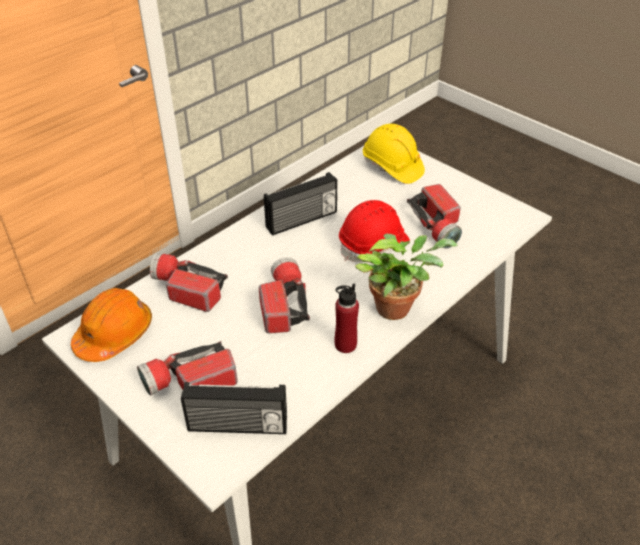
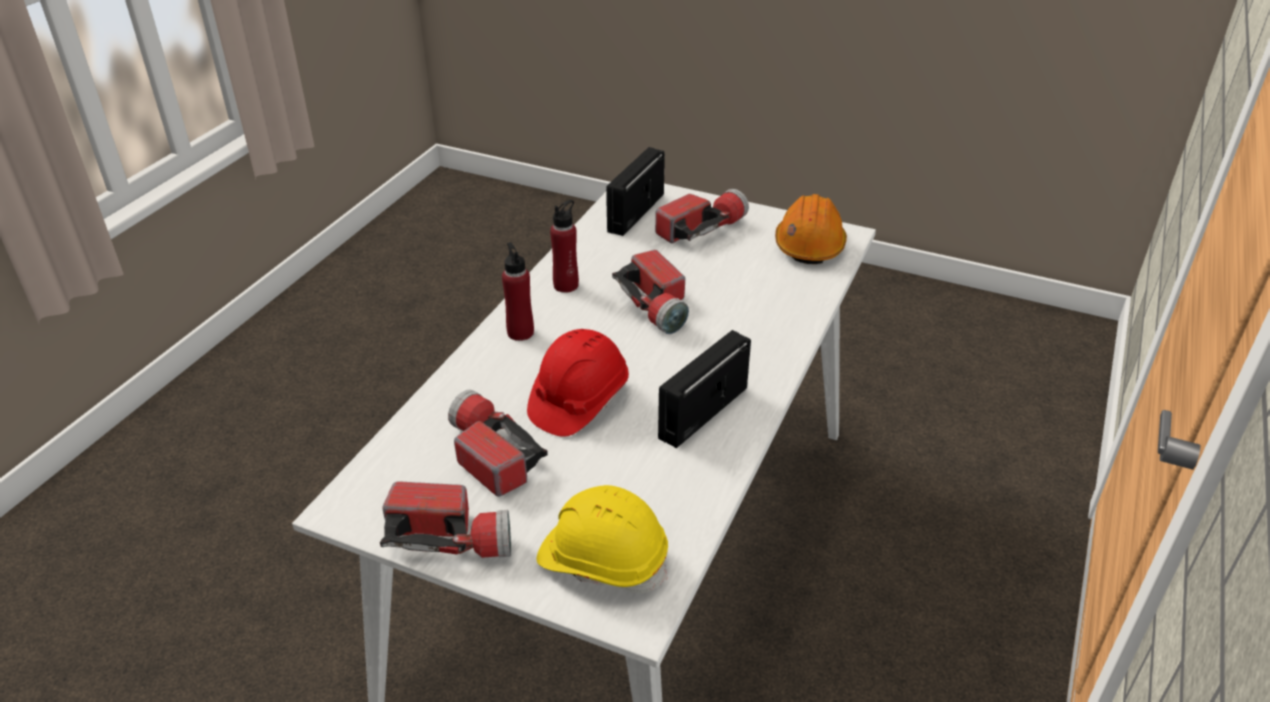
camera: 160 degrees right, 5 degrees down
(186, 289) = (779, 296): flashlight -> flashlight (451, 538)
(237, 426) = (634, 212): radio -> radio turned 45 degrees counterclockwise
(397, 306) = (520, 332): potted plant -> red bottle

